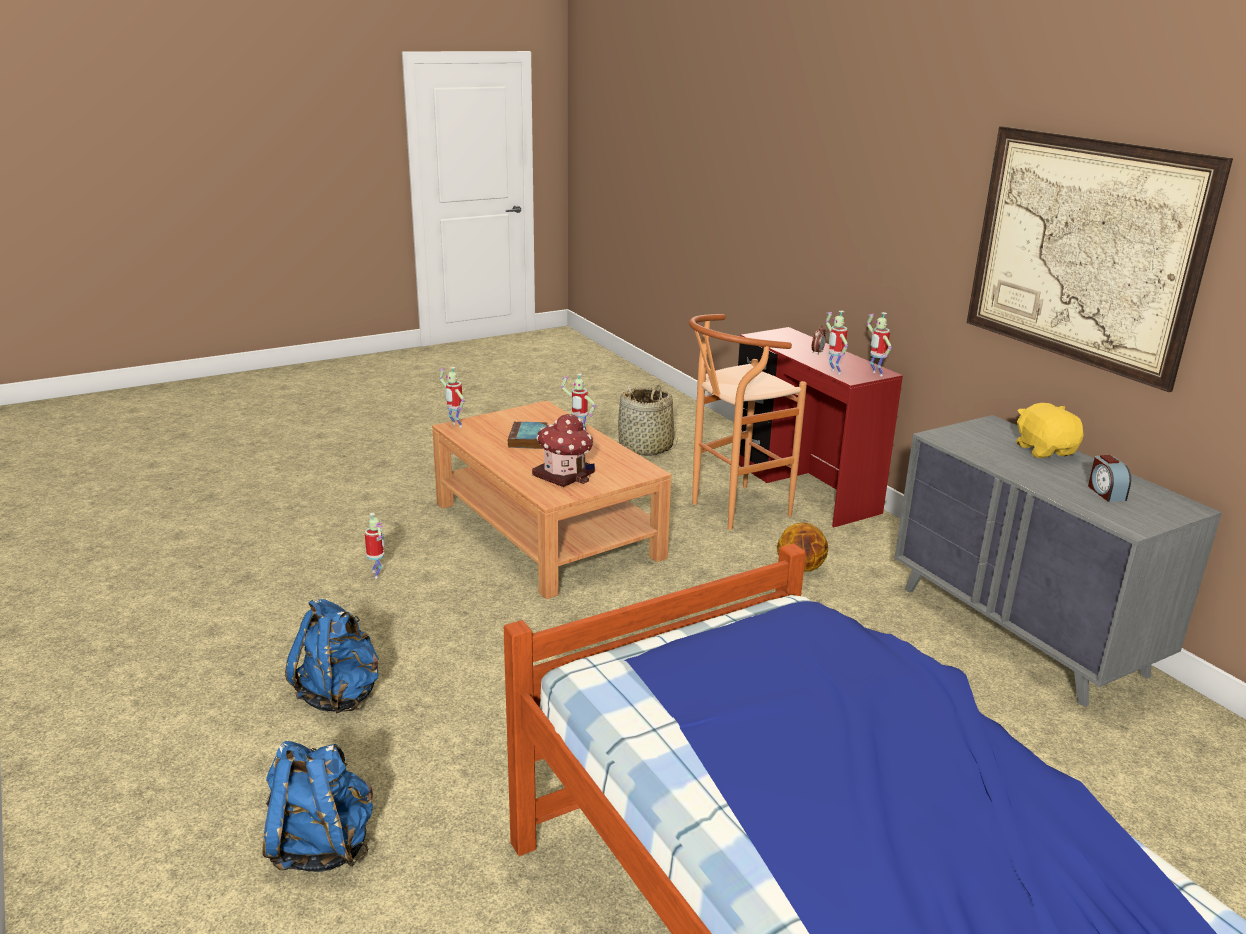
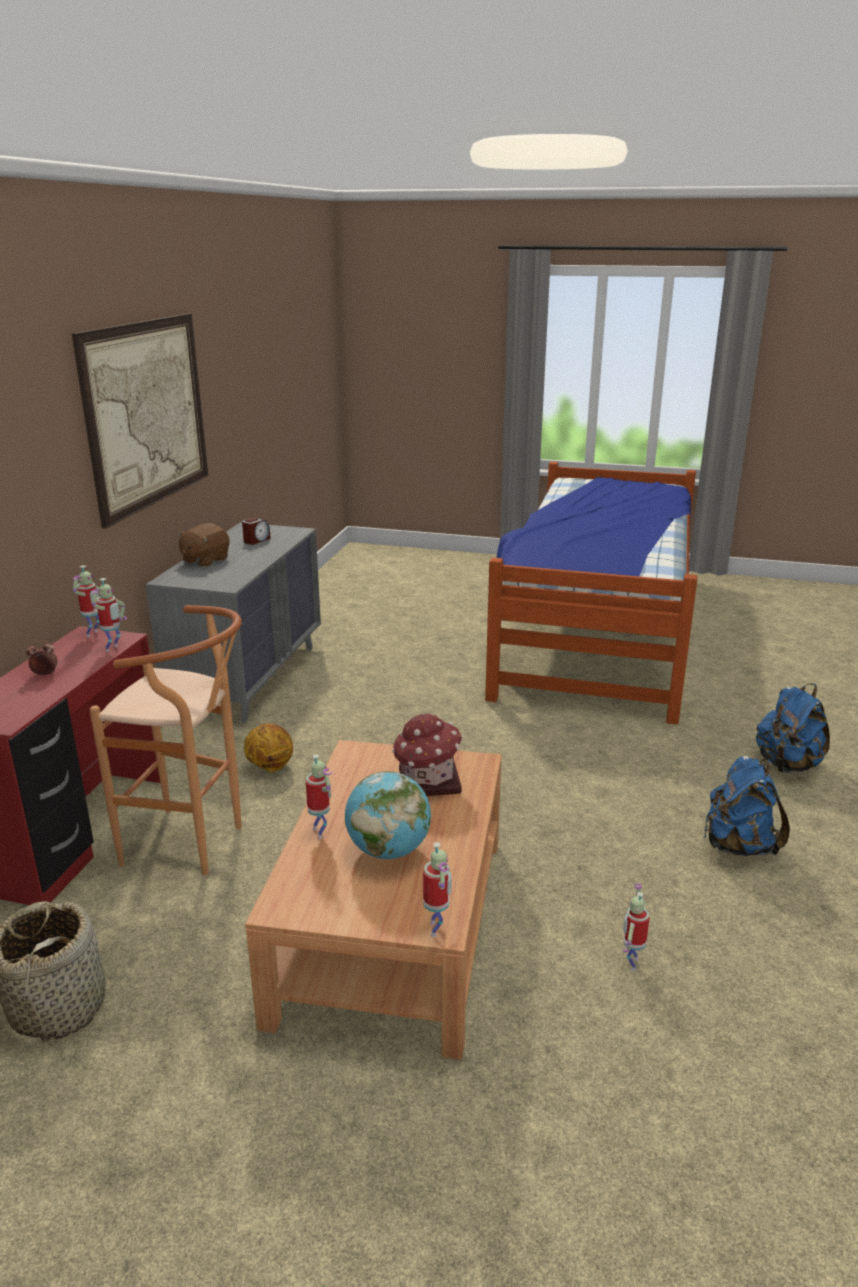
camera: 135 degrees left, 0 degrees up
(528, 439) = (388, 850): book -> globe
(1045, 450) = (205, 560): yellow plush toy -> brown plush toy

